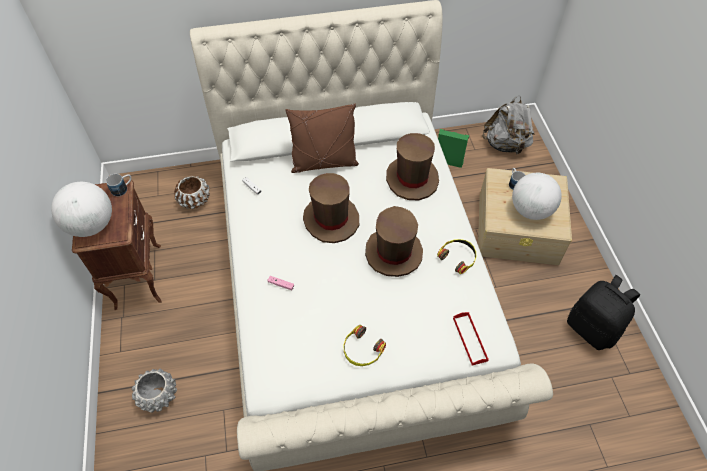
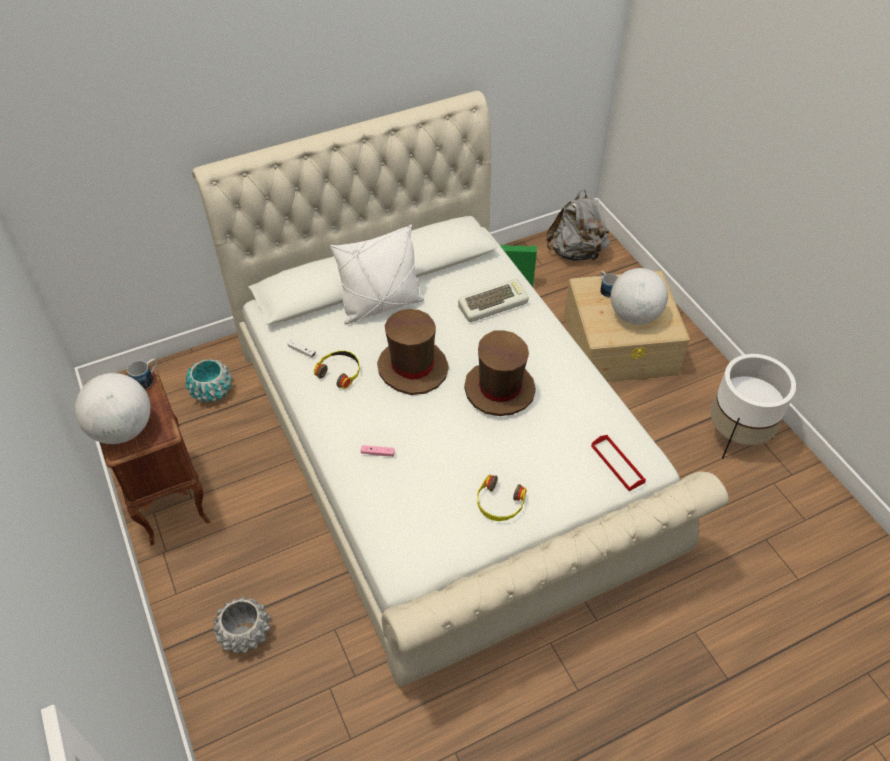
camera: 15 degrees left, 5 degrees down
(194, 200) = (212, 391): brown planter -> turquoise planter
(324, 163) = (381, 306): brown pillow -> white pillow
(412, 179) = (493, 303): brown hat -> keyboard
(458, 257) = (574, 379): headphones -> headphones (340, 372)
(592, 328) = (737, 436): black backpack -> white planter

